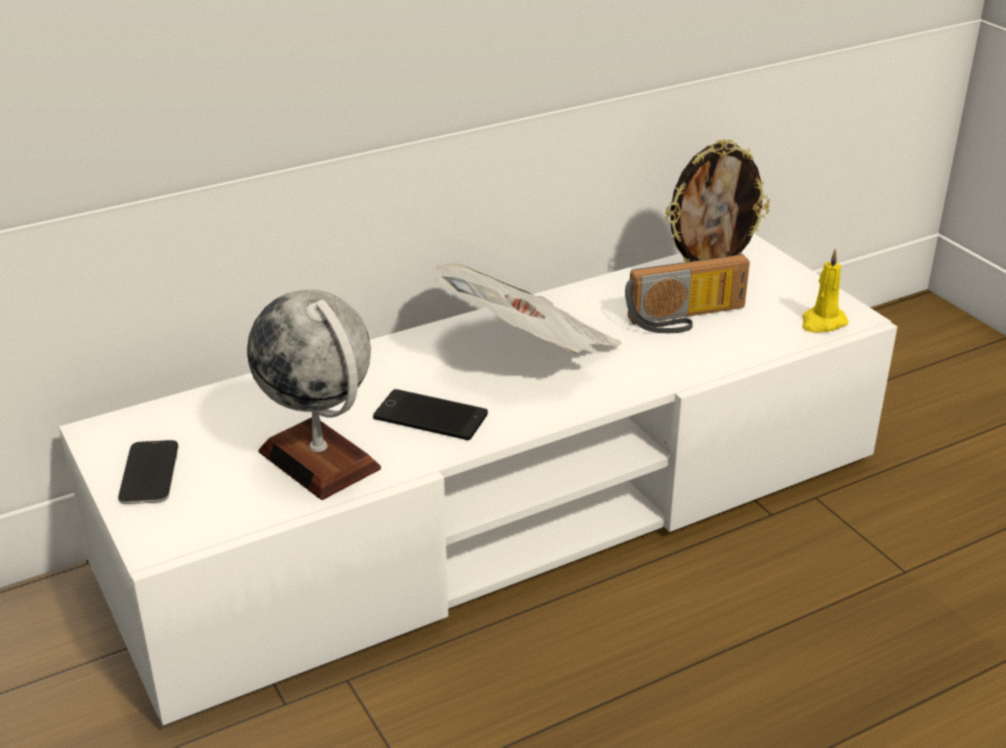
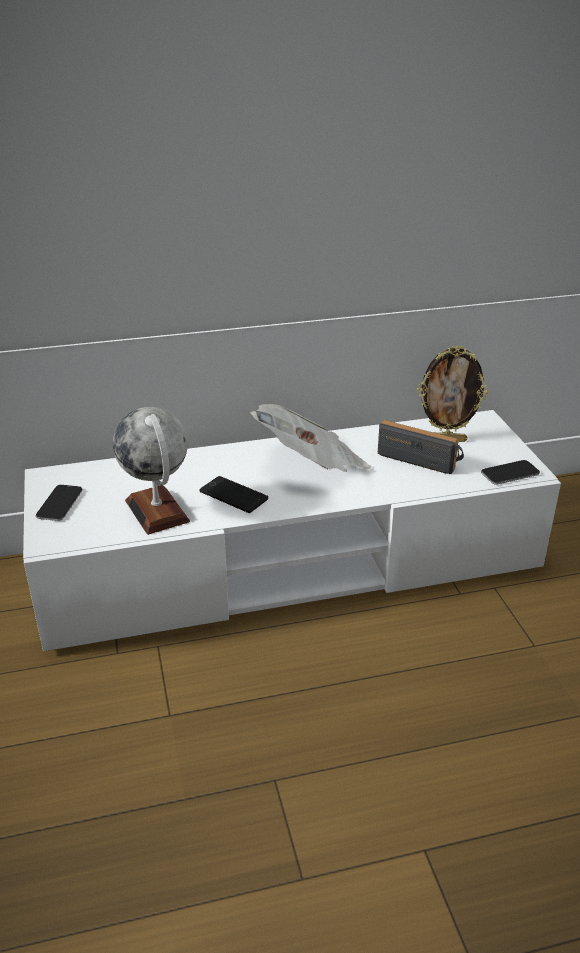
camera: 15 degrees right, 0 degrees up
(686, 319) = (421, 459): radio -> radio turned 150 degrees counterclockwise
(822, 323) = (510, 473): yellow candle -> phone

